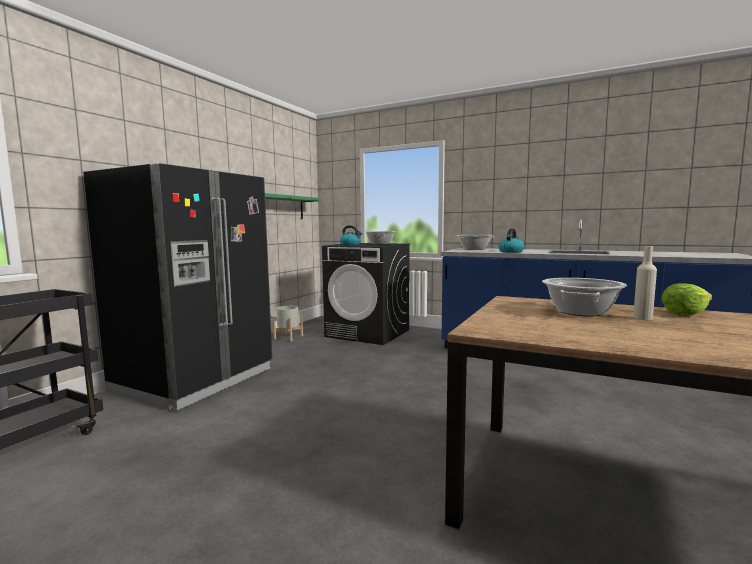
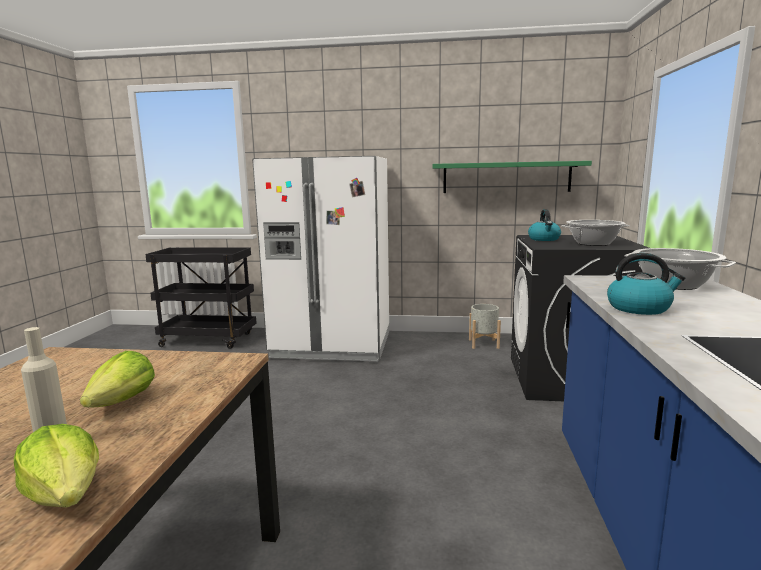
camera: 70 degrees right, 5 degrees up
(195, 380) = (332, 345): black fridge -> white fridge
(580, 312) = (123, 402): cooking pot -> lettuce

